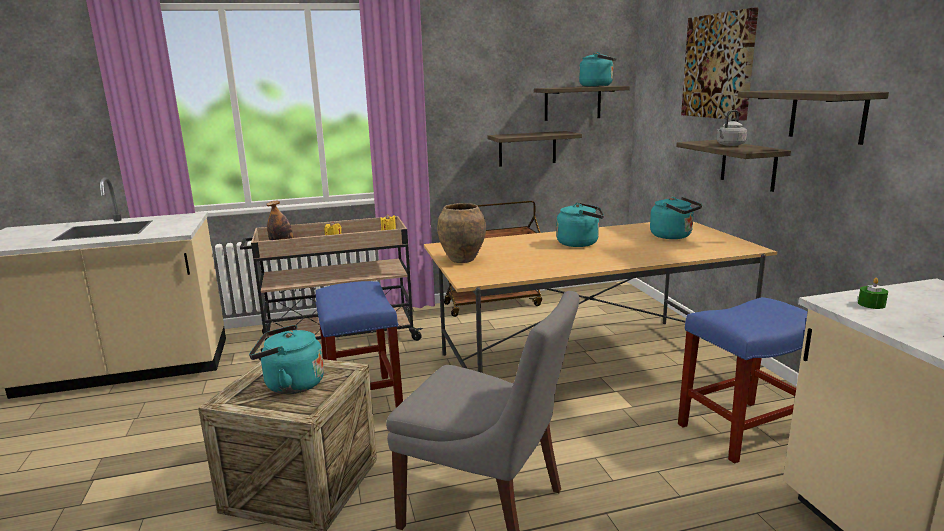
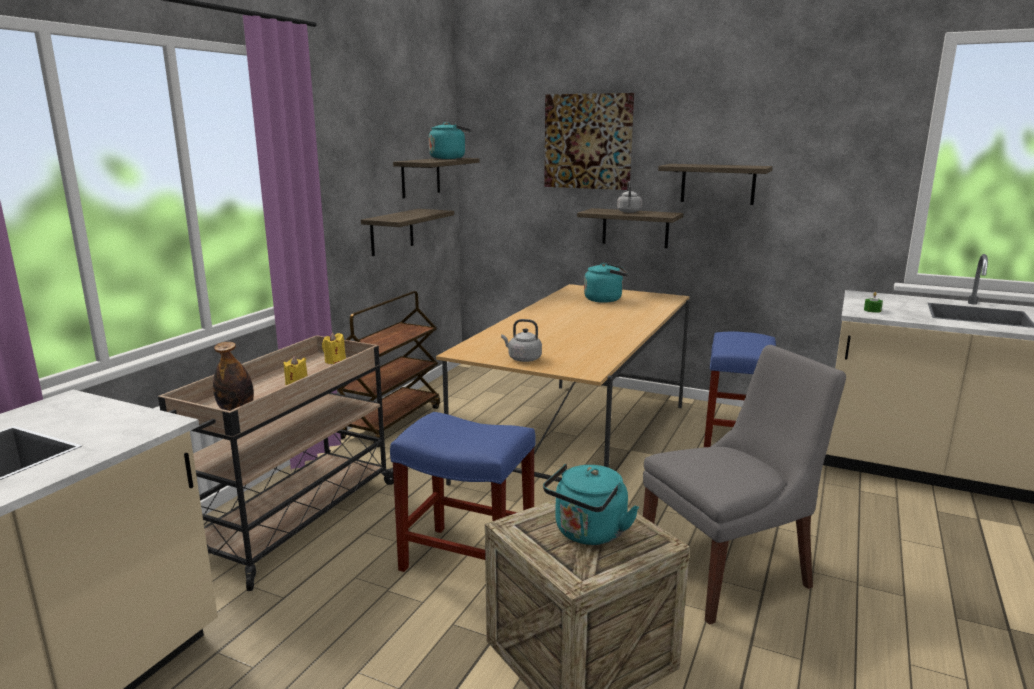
camera: 50 degrees left, 0 degrees up
(462, 260) = (523, 359): brown vase -> grey kettle
(580, 243) = (564, 320): turquoise kettle -> none

